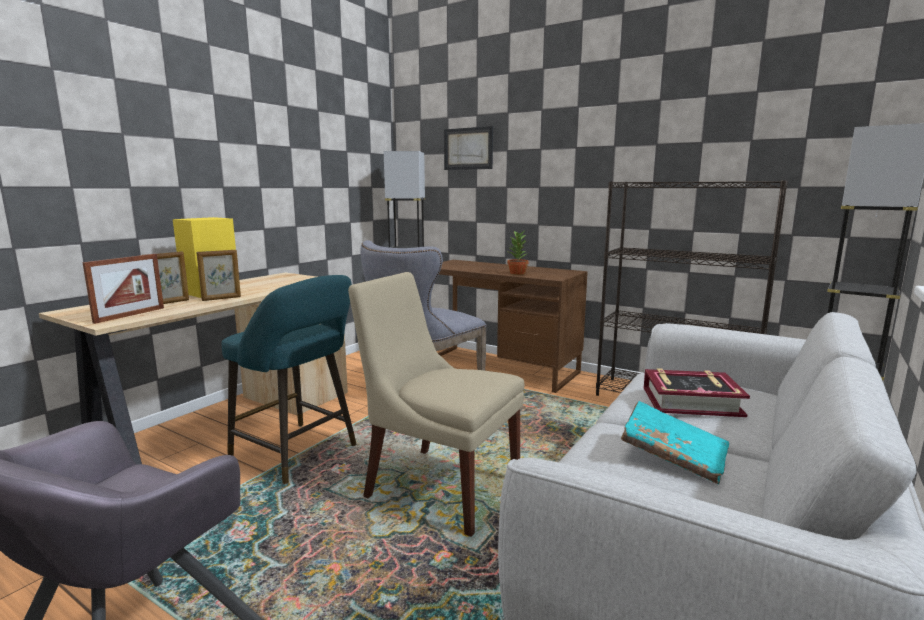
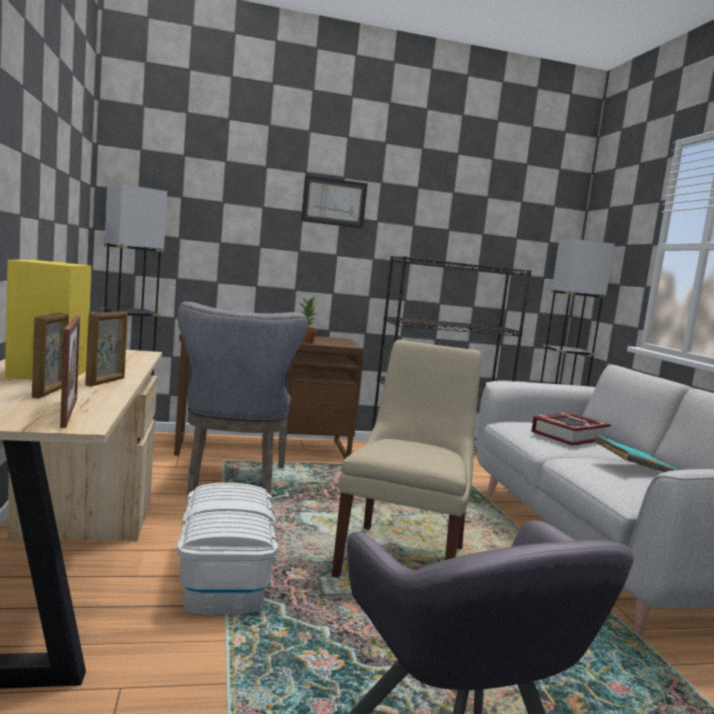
camera: 45 degrees left, 5 degrees down
(298, 454) = (226, 576): turquoise stool -> white storage box
(439, 486) = (403, 559): beige chair -> beige chair turned 120 degrees clockwise
(468, 148) = (213, 197): picture -> picture (334, 202)

